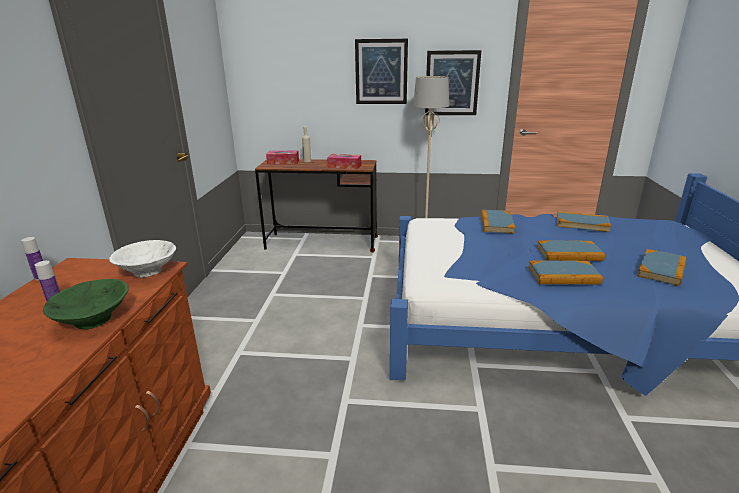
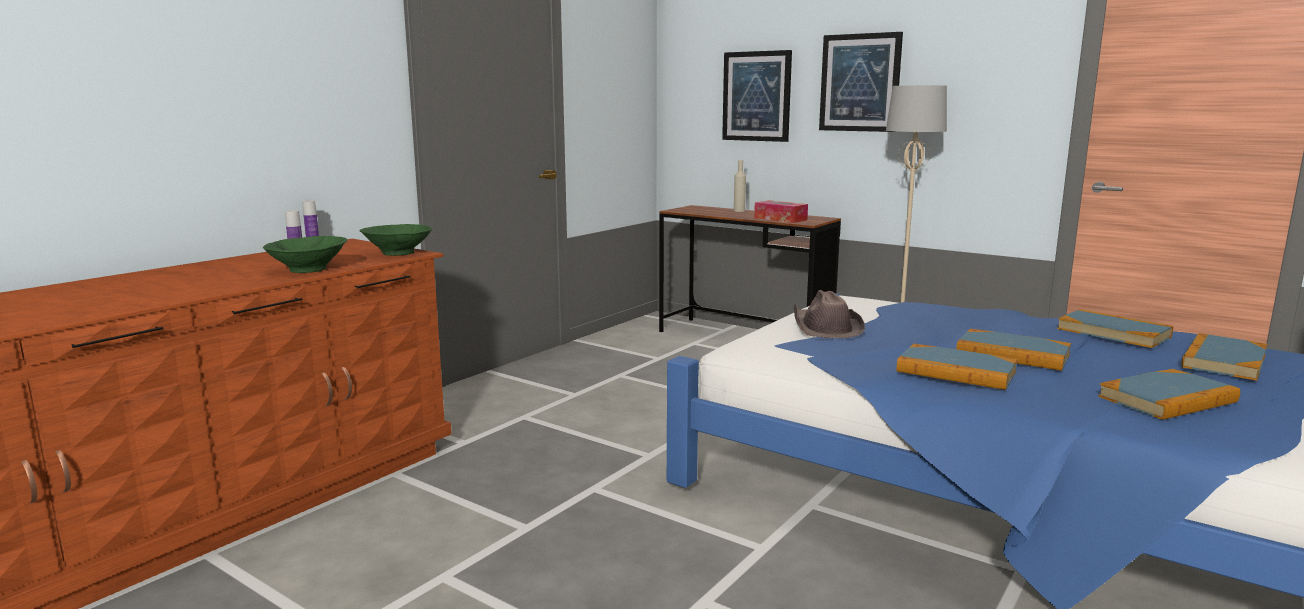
camera: 30 degrees right, 10 degrees down
(148, 271) = (398, 253): white bowl -> green bowl
(283, 162) = (705, 209): tissue box -> none
(450, 252) = (825, 327): none -> brown hat
(452, 83) = (971, 100): picture -> picture (756, 96)
(496, 224) = (950, 312): book -> book (1223, 361)

